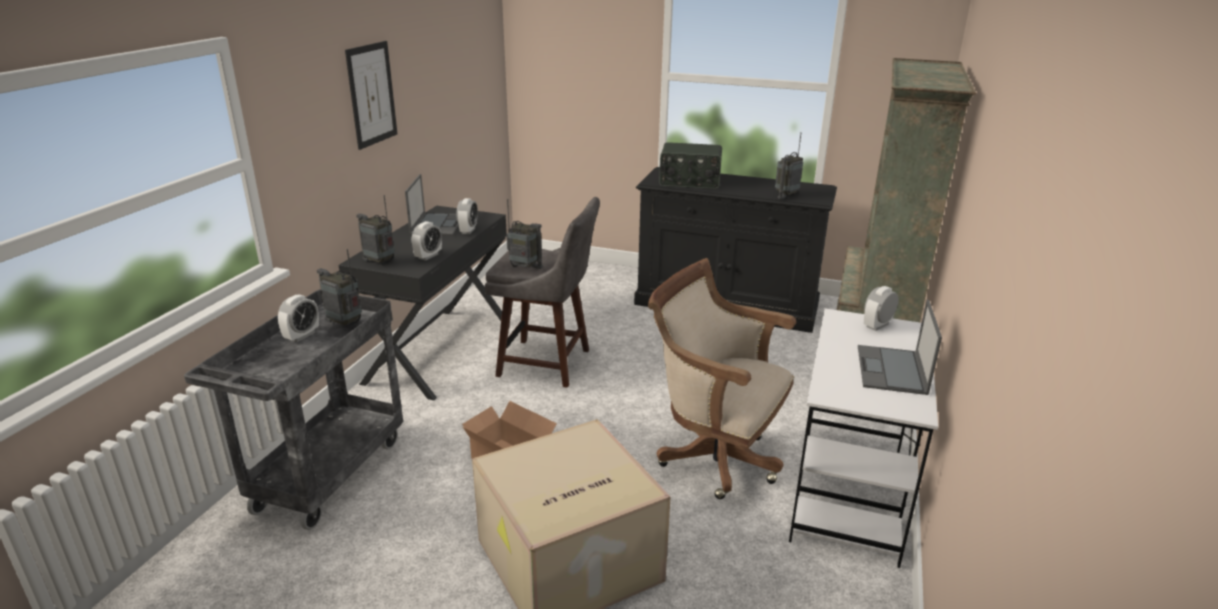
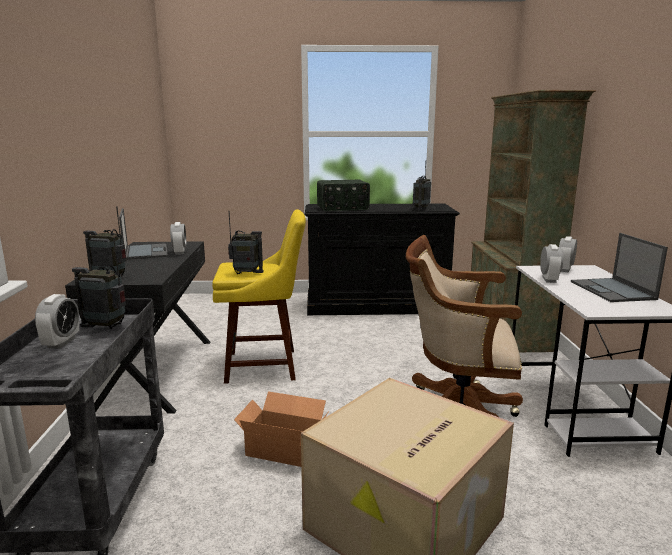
camera: 20 degrees left, 10 degrees down
(371, 94) = (83, 123): picture -> none
(428, 256) = (157, 270): alarm clock -> alarm clock (549, 279)
(548, 363) = (265, 365): grey stool -> yellow stool

